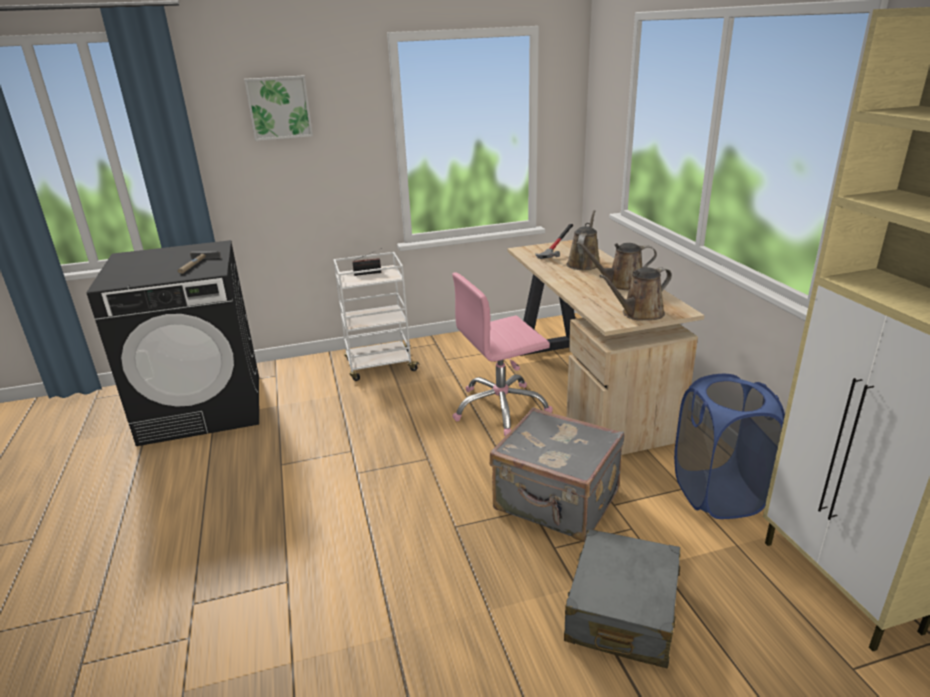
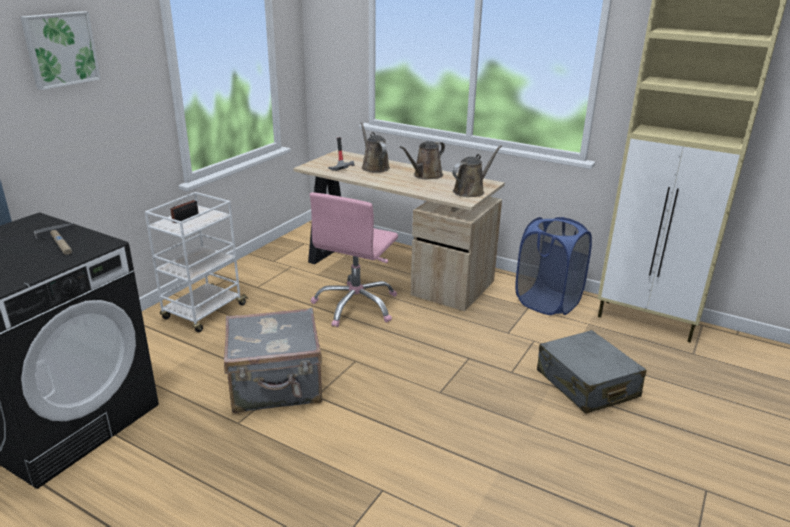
camera: 45 degrees left, 0 degrees up
(556, 502) = (477, 347): grey suitcase -> grey suitcase (276, 386)
(639, 314) = (471, 191): brown watering can -> brown watering can turned 150 degrees counterclockwise

